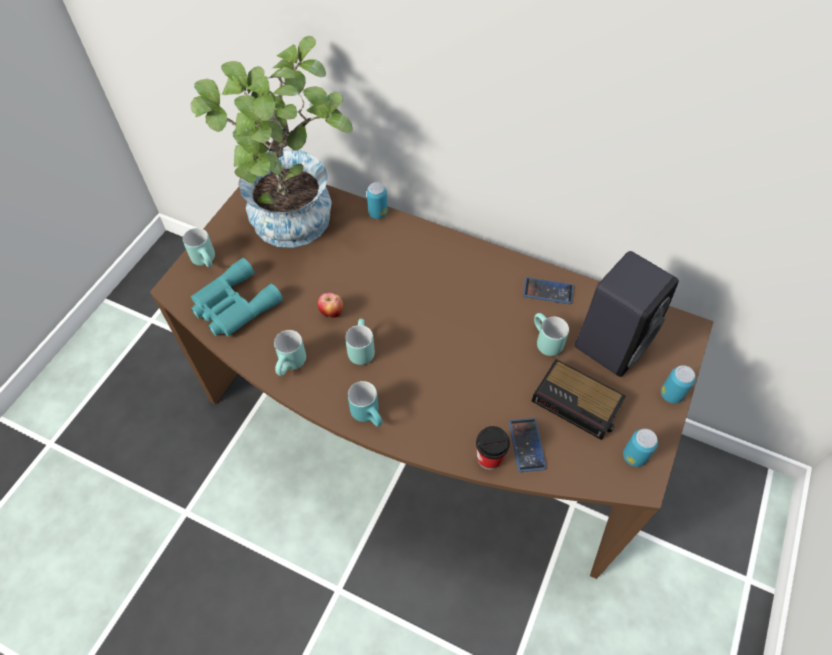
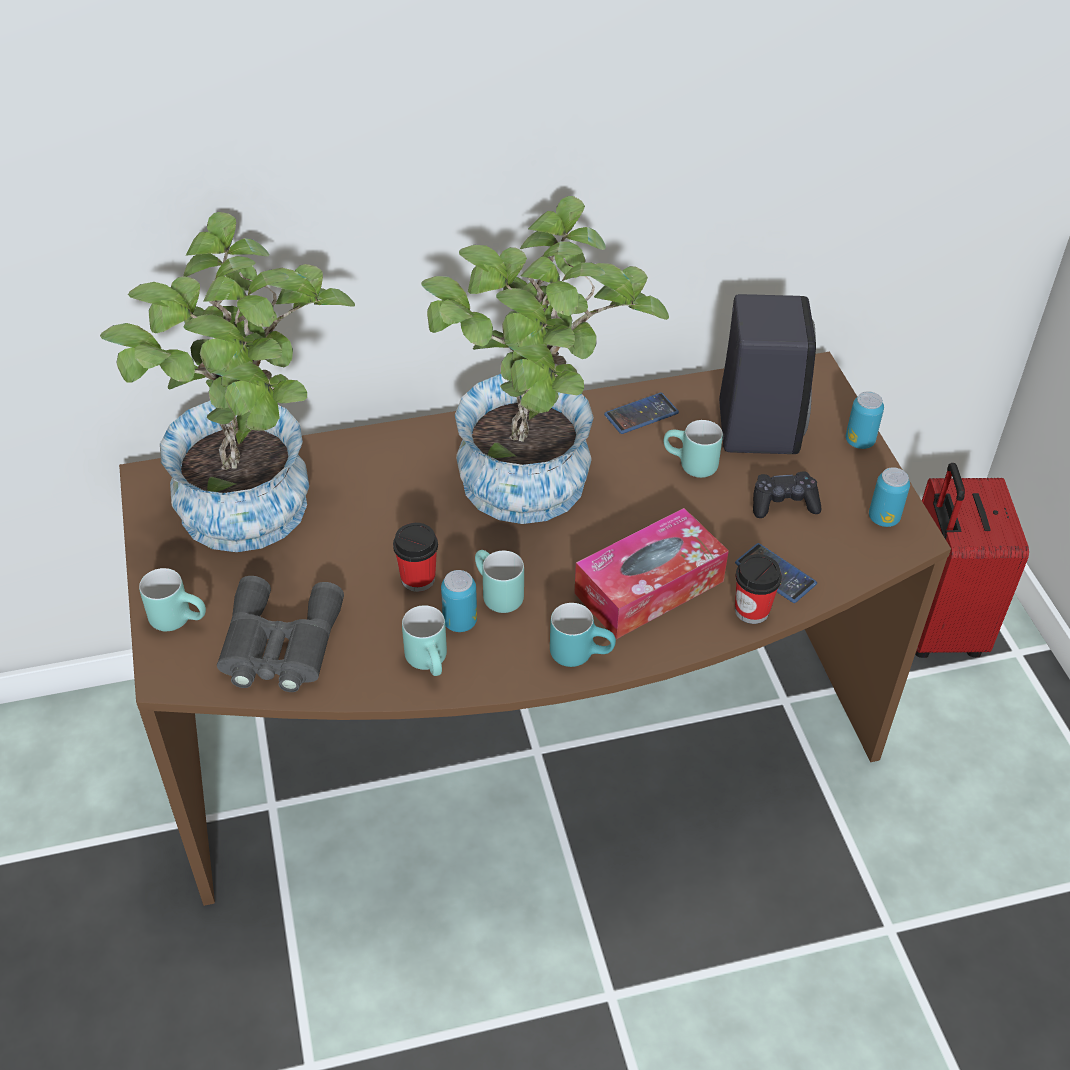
camera: 40 degrees left, 10 degrees down
(233, 305) = (279, 646): turquoise binoculars -> grey binoculars
(331, 313) = (418, 579): apple -> cup
(378, 213) = (354, 440): can -> can (460, 622)
(440, 301) = (534, 492): none -> potted plant
(445, 401) = (649, 587): none -> tissue box
(578, 403) = (783, 503): alarm clock -> black game controller
(708, 525) = (935, 626): none -> red suitcase

